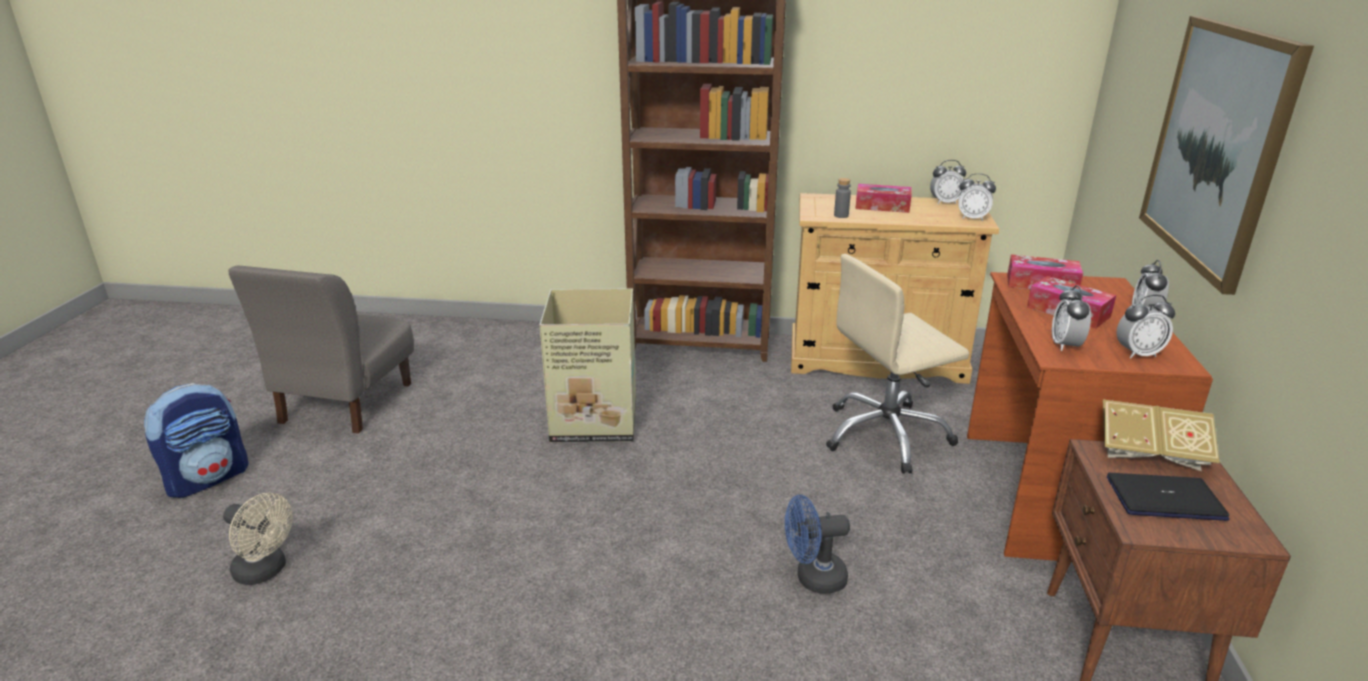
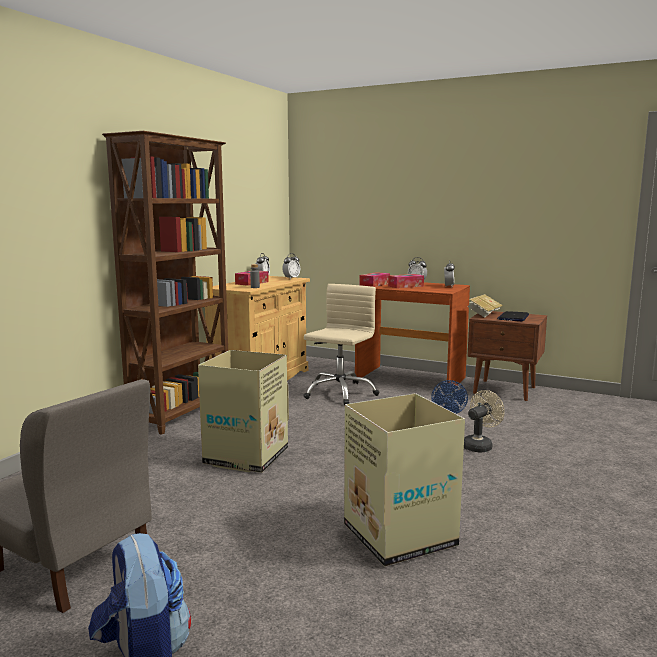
camera: 70 degrees left, 15 degrees down
(266, 571) = (353, 609): beige fan -> beige fan (480, 445)
(418, 578) = (398, 534): none -> cardboard box
(886, 435) = (339, 393): beige office chair -> beige office chair turned 150 degrees counterclockwise
(1065, 345) = (436, 289): alarm clock -> none
(1216, 147) = (419, 208): picture -> none

